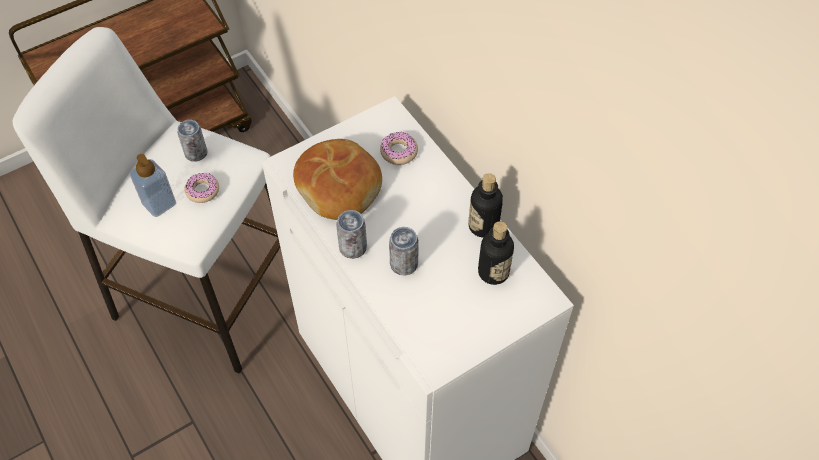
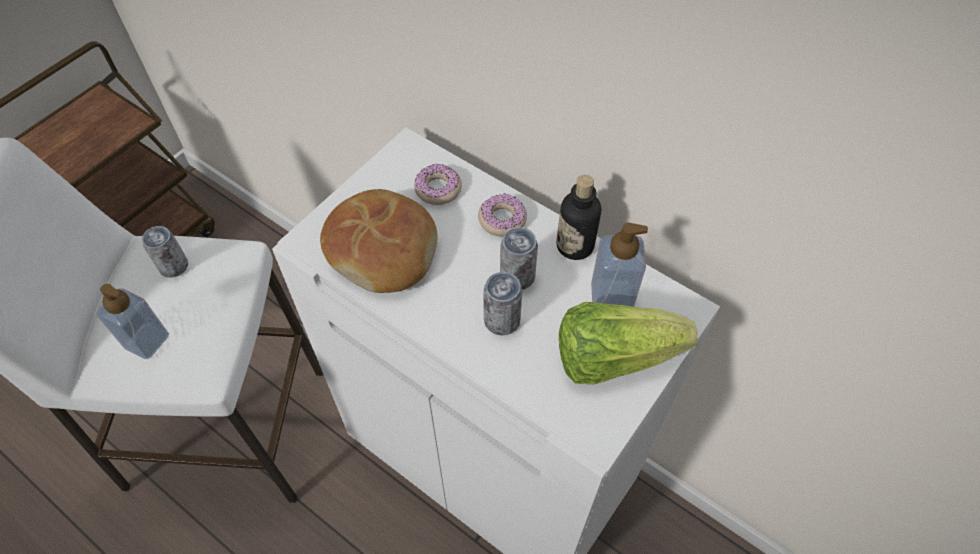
camera: 20 degrees left, 0 degrees up
(202, 191) = (198, 309): donut -> donut (502, 219)
(353, 247) = (430, 319): can -> can (517, 276)
(473, 315) = (613, 357): none -> lettuce
(493, 272) = (611, 296): bottle -> soap dispenser

